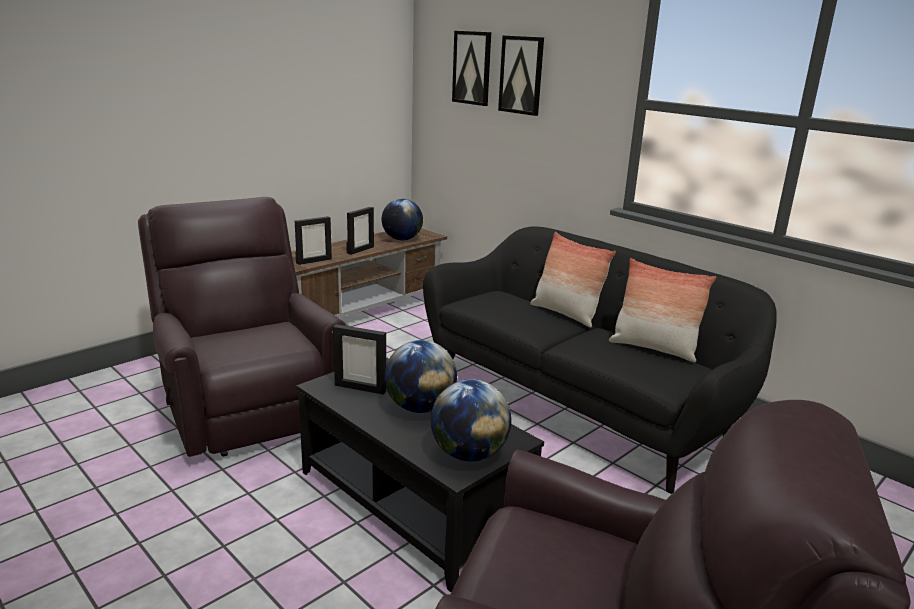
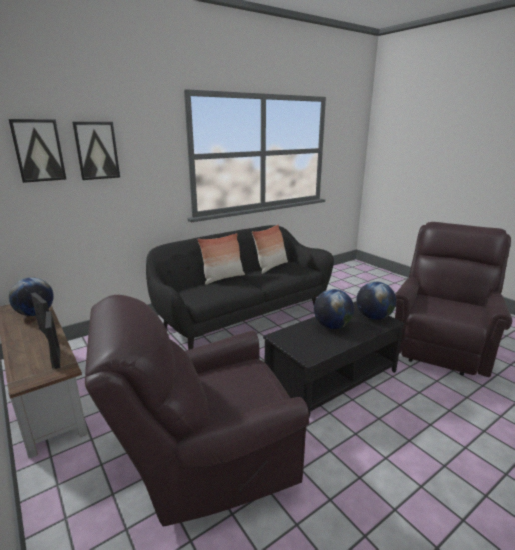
camera: 80 degrees left, 0 degrees up
(360, 387) = (310, 343): picture frame -> none

